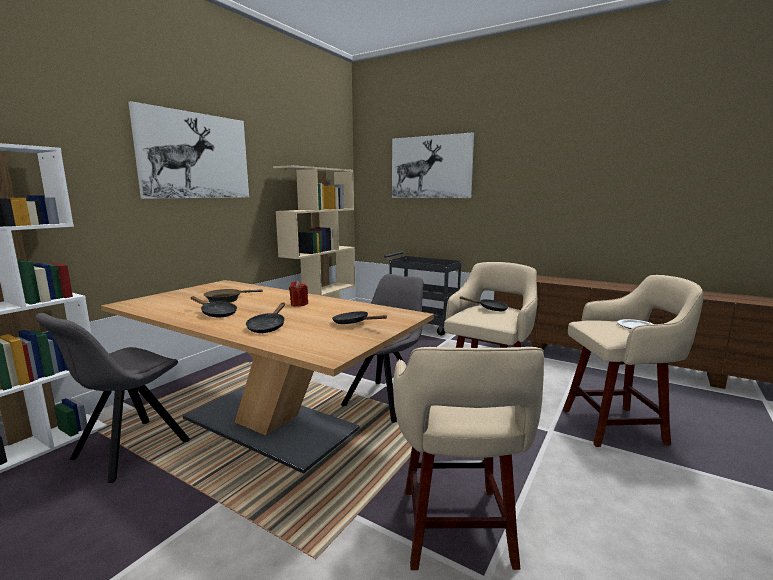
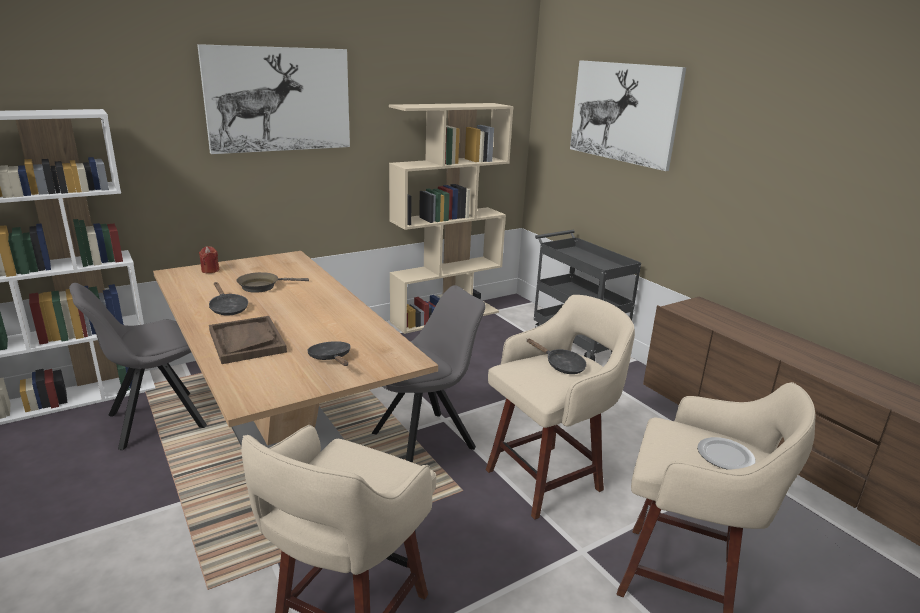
camera: 25 degrees right, 10 degrees up
(268, 327) = (246, 341): black frying pan -> brown tray
(299, 304) = (319, 311): red candle -> red candle (210, 270)

